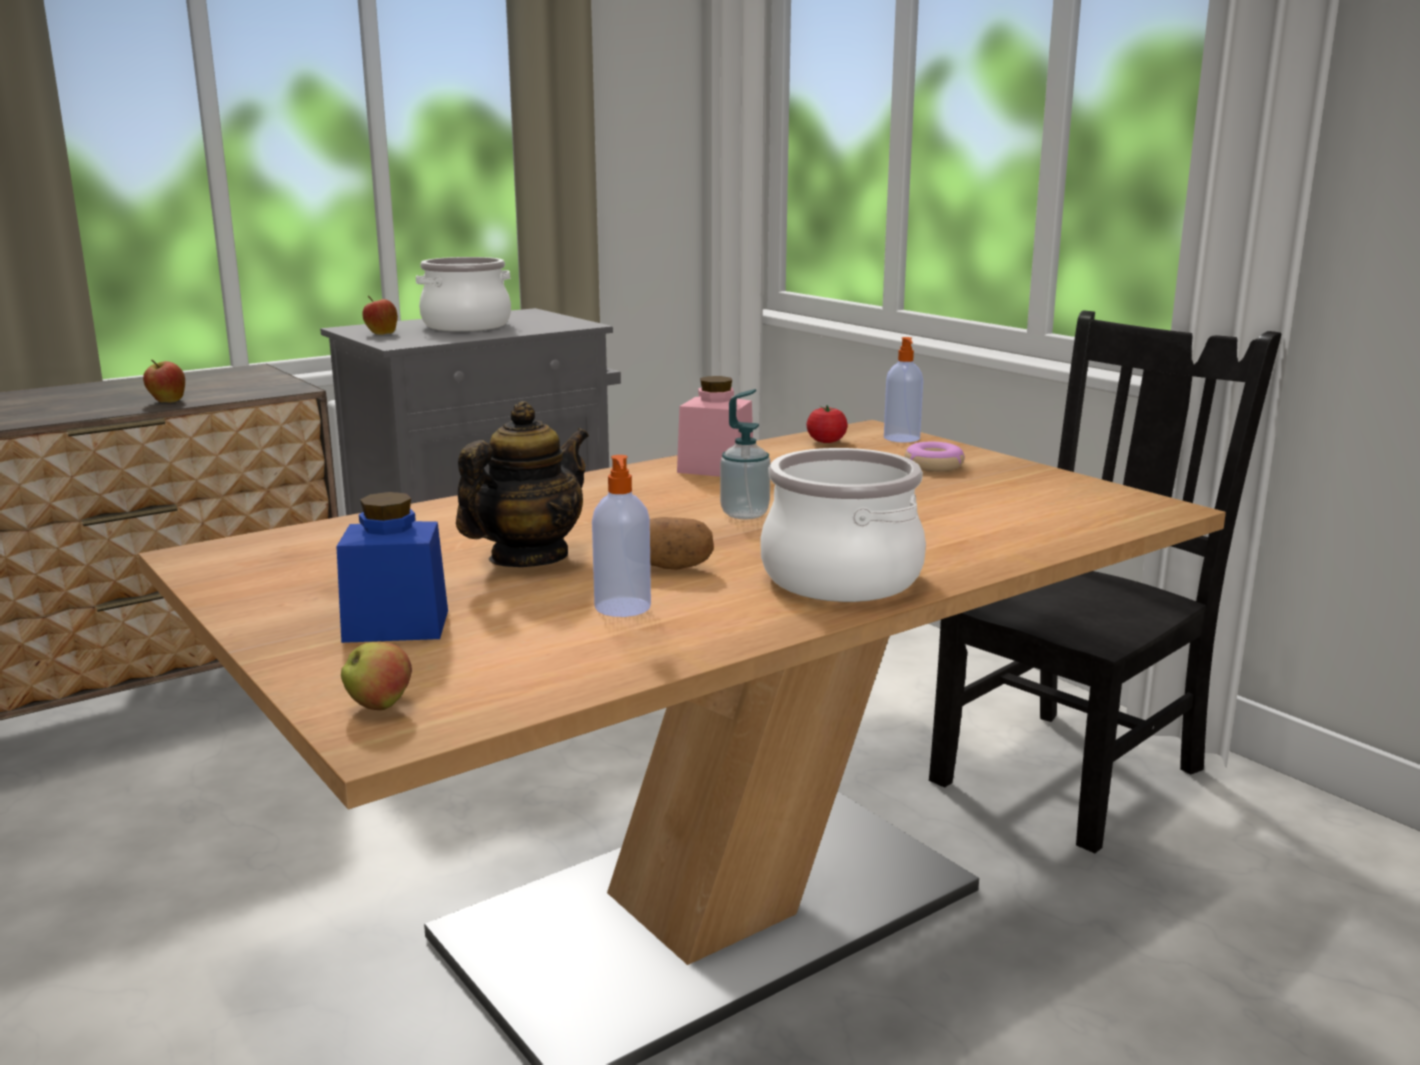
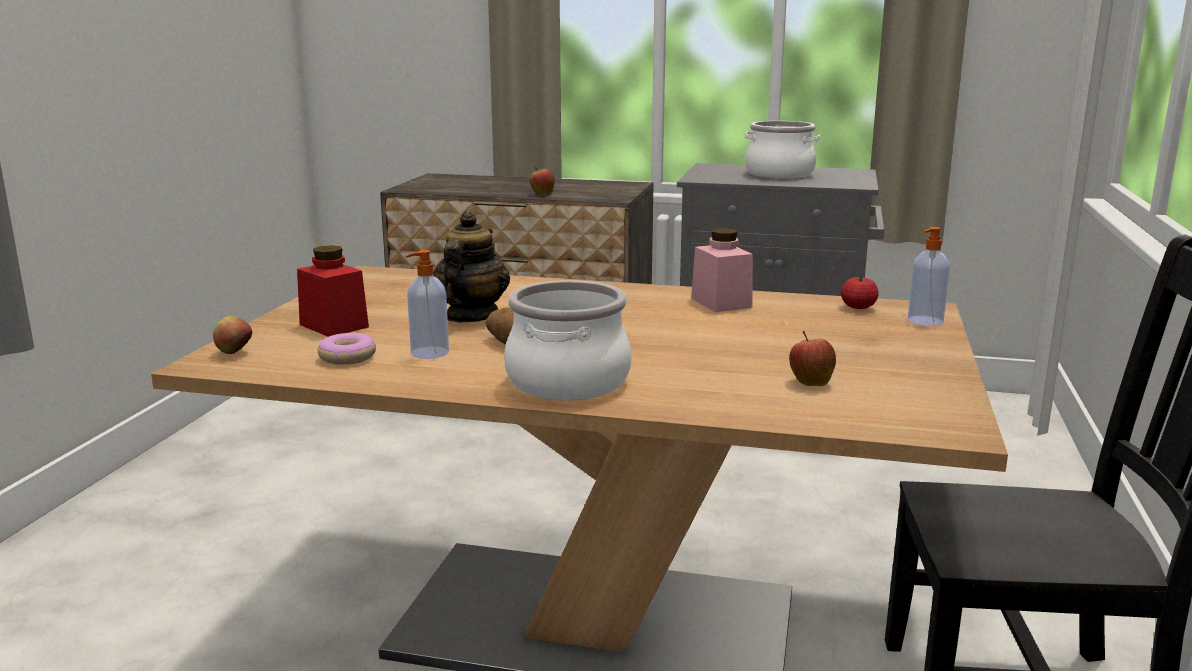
camera: 50 degrees right, 0 degrees up
(381, 333) = (712, 171): apple -> apple (810, 382)
(396, 626) = (334, 326): blue jar -> red jar
(528, 558) = (471, 316): teapot -> teapot turned 75 degrees counterclockwise
(745, 514) = (644, 332): soap dispenser -> none
(934, 466) = (877, 345): donut -> donut (347, 357)

